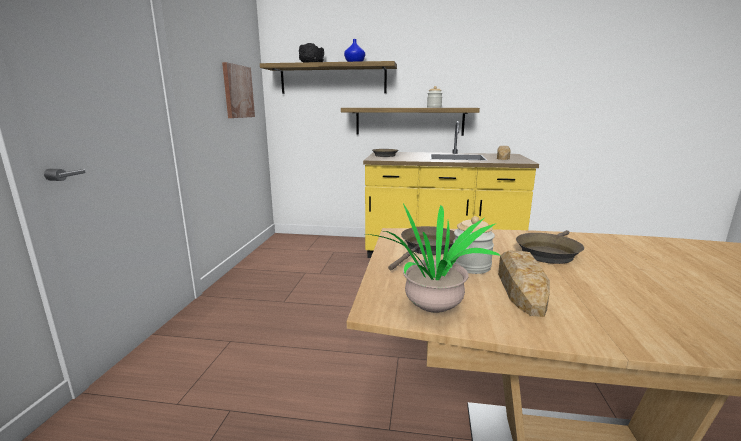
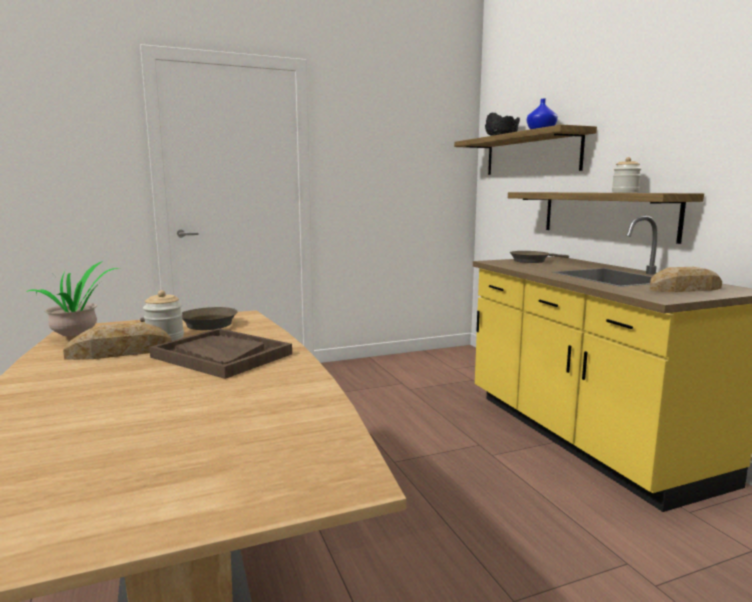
camera: 60 degrees right, 5 degrees down
(237, 91) = (416, 175): picture -> none
(548, 253) = (221, 355): brown frying pan -> brown tray

